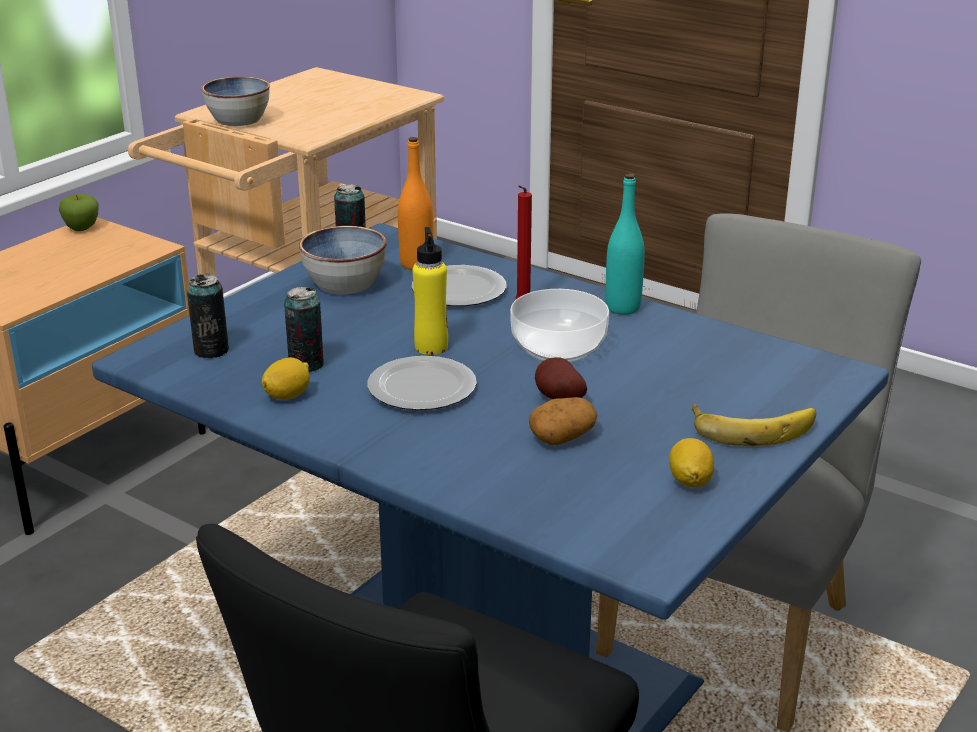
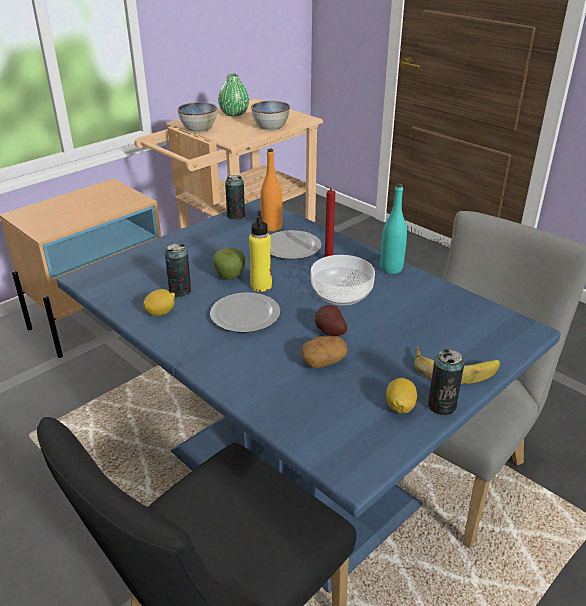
camera: 10 degrees right, 5 degrees up
(82, 228) = (104, 186): apple -> apple (230, 276)
(211, 350) = (128, 276): can -> can (441, 406)
(290, 94) = (234, 114): none -> green vase
(344, 283) = (224, 237): bowl -> bowl (270, 126)

